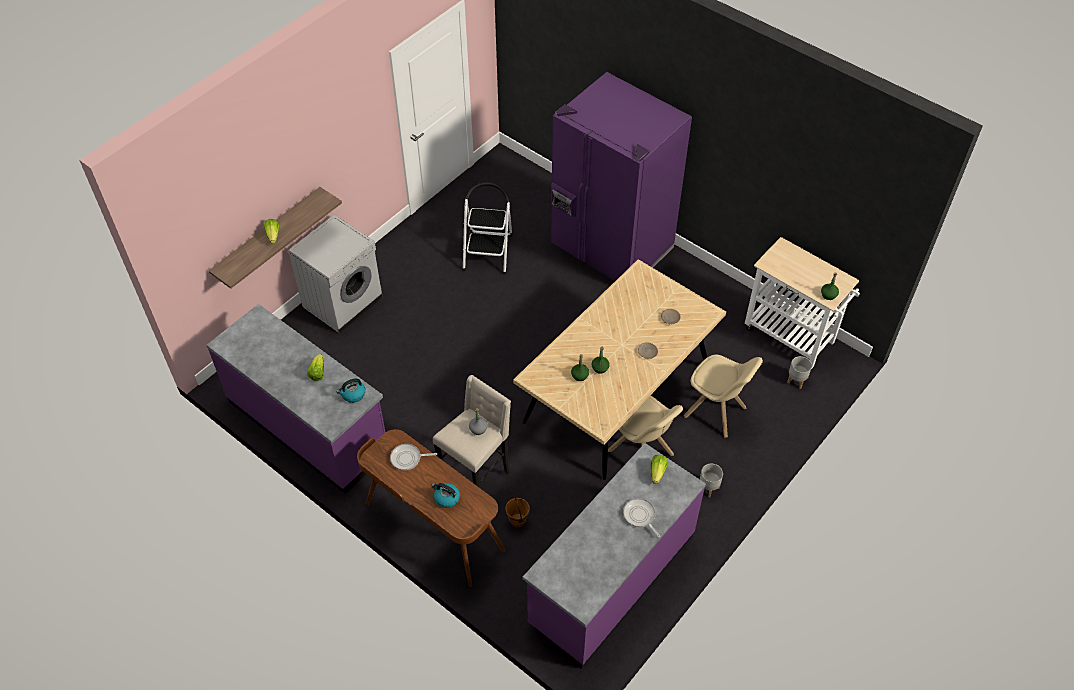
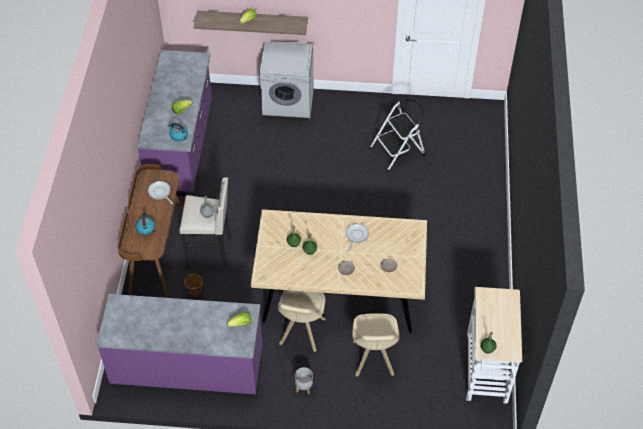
camera: 55 degrees right, 0 degrees up
(611, 247) = (469, 216): purple fridge -> none
(640, 516) = (198, 332): frying pan -> frying pan (356, 236)
(796, 380) = (446, 396): grey planter -> none

